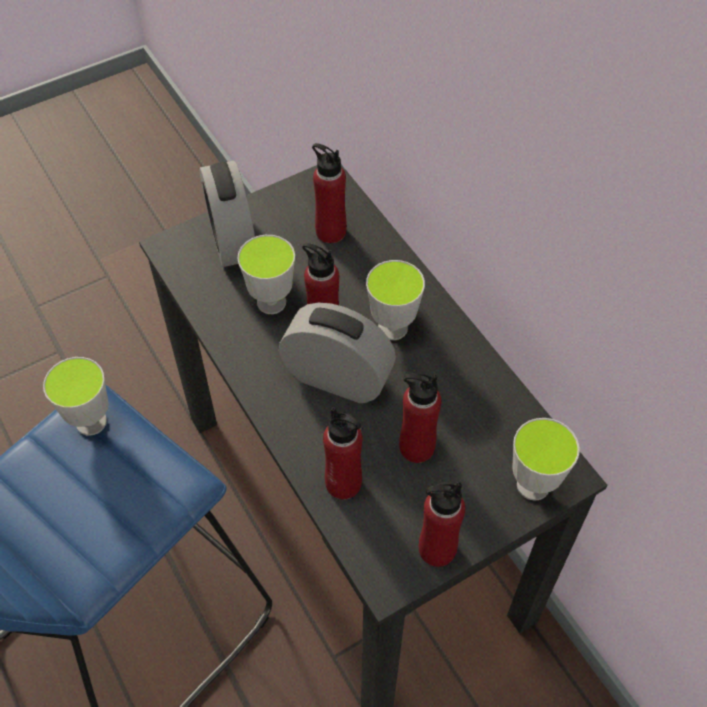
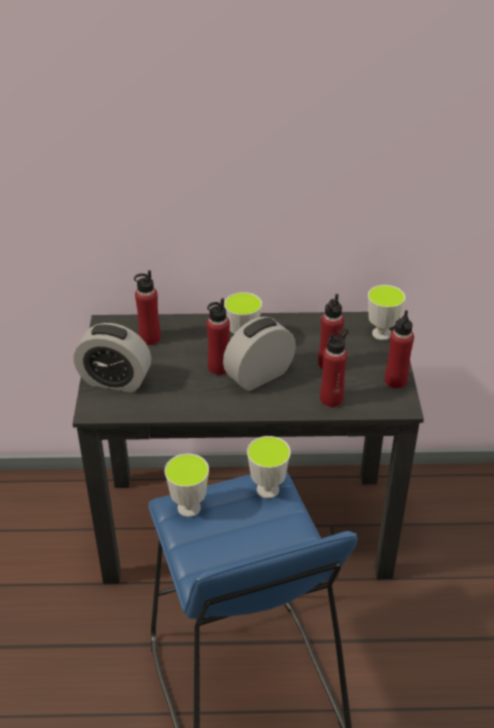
camera: 60 degrees left, 15 degrees down
(271, 302) = (181, 381): cup -> cup (267, 490)

